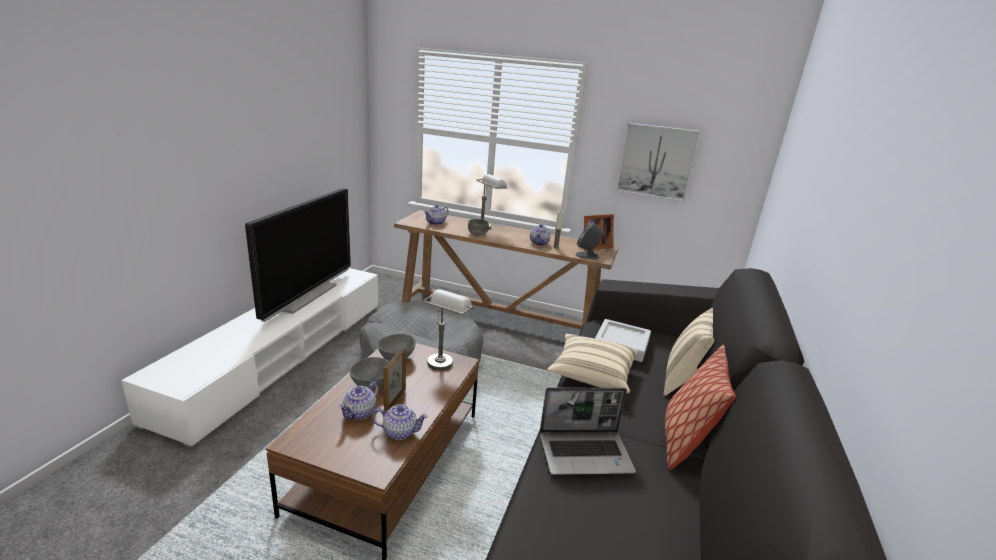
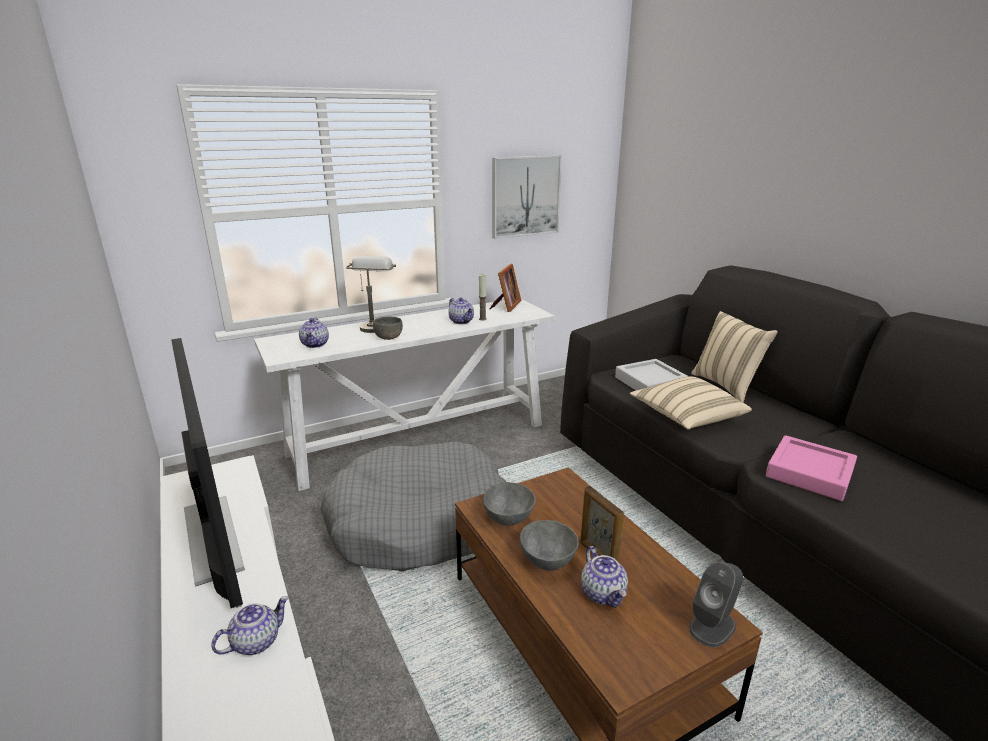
camera: 45 degrees left, 0 degrees up
(400, 432) = (664, 577): teapot -> teapot (256, 641)
(444, 358) = (545, 487): grey table lamp -> none
(498, 321) = (420, 439): brown console table -> white console table
(586, 453) = (809, 473): laptop -> pink tray
(587, 255) = (522, 315): grey speaker -> grey speaker (712, 626)
(685, 442) = (813, 425): pillow -> none

